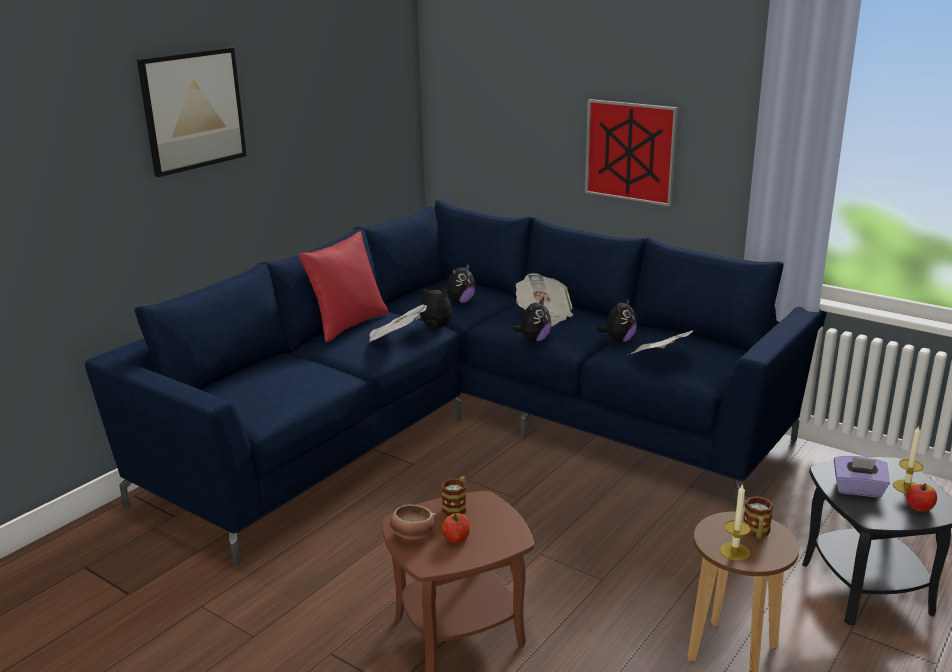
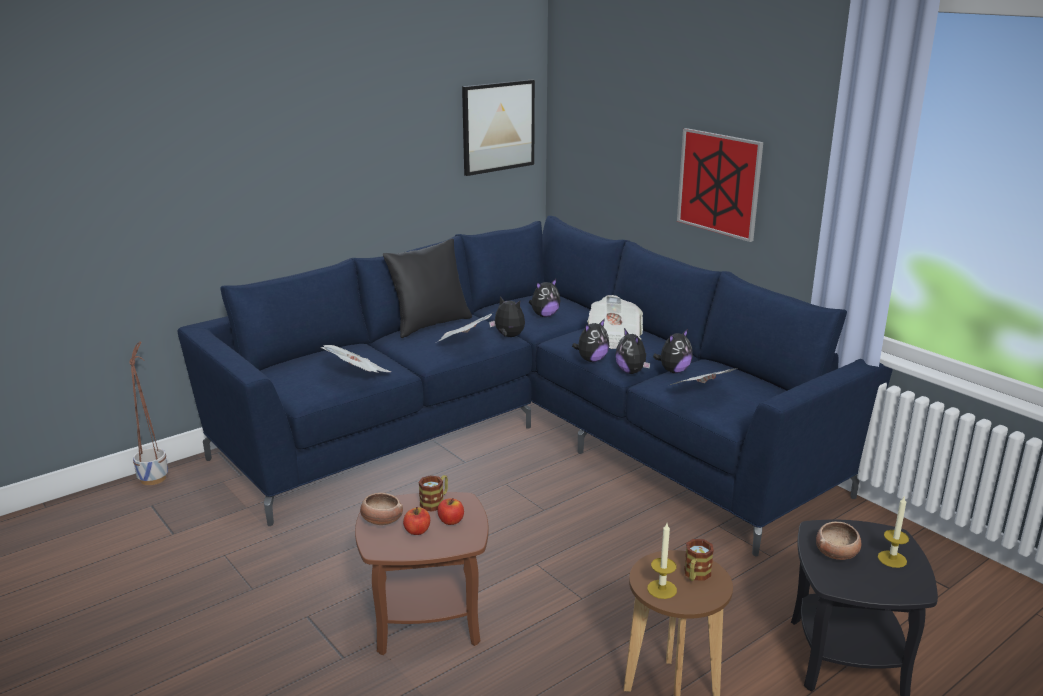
camera: 15 degrees right, 0 degrees up
(71, 537) = (153, 478): none -> planter
(193, 110) = (299, 115): picture -> picture (498, 126)
(304, 387) = (357, 375): none -> newspaper
(348, 325) = (430, 324): red pillow -> black pillow
(579, 347) = (631, 372): none -> plush toy
(858, 490) = (837, 553): purple tissue box -> bowl
(919, 507) = (892, 582): apple -> apple (451, 521)

